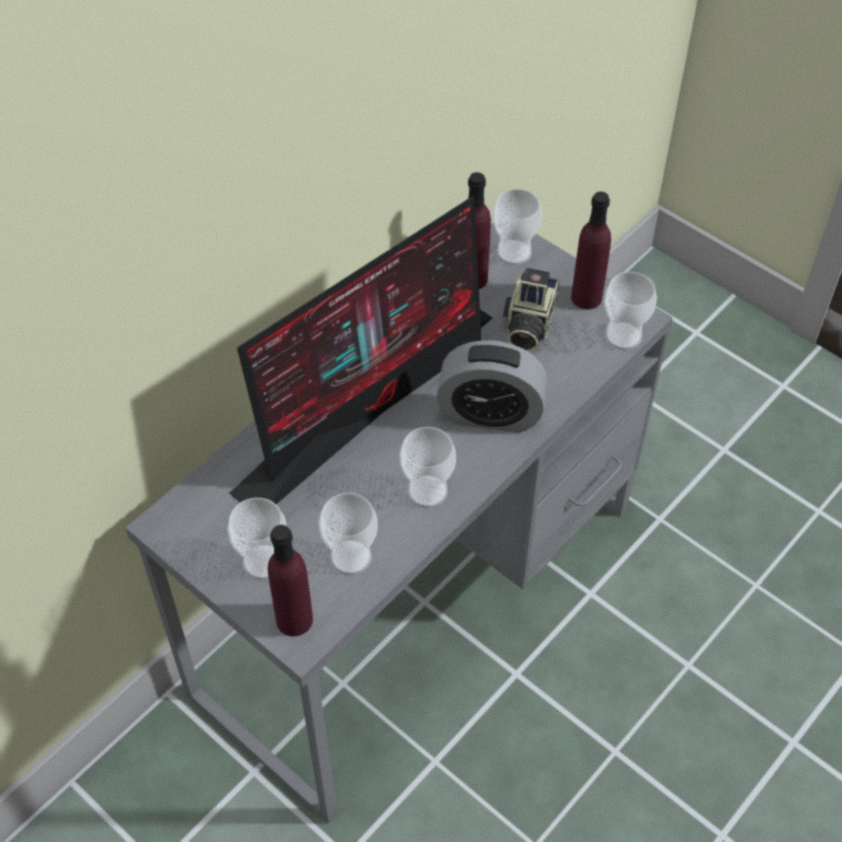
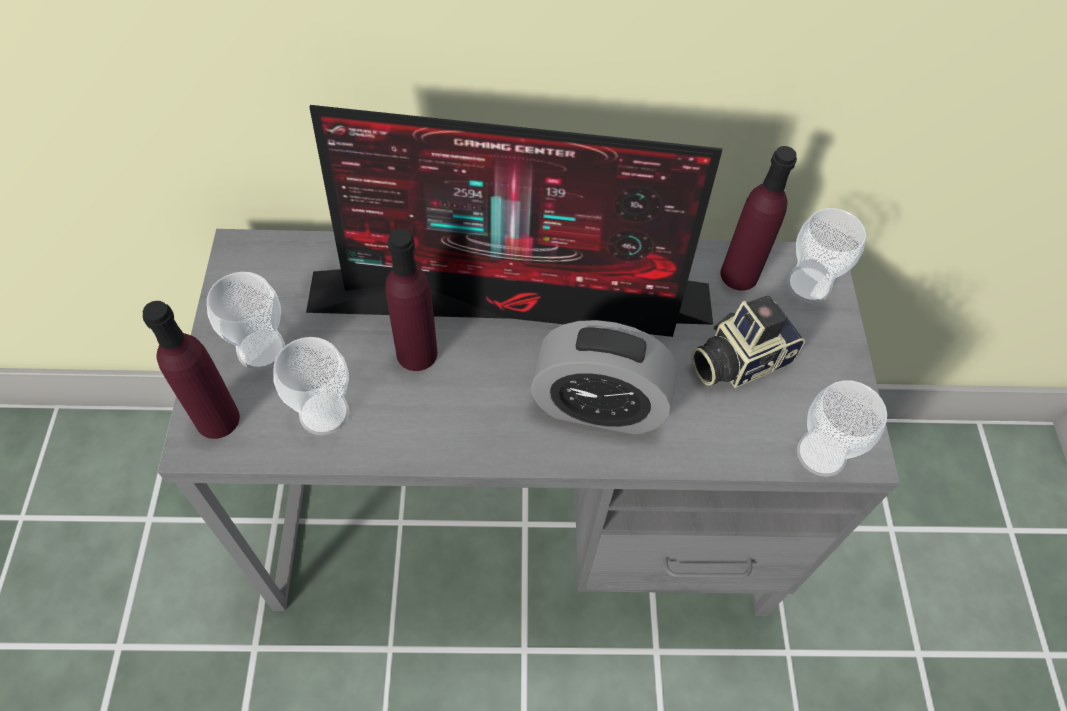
camera: 45 degrees right, 5 degrees up
(427, 491) = (456, 420): cup -> none
(490, 414) = (598, 406): alarm clock -> alarm clock turned 45 degrees counterclockwise
(586, 297) = (829, 385): purple bottle -> purple bottle (417, 353)

